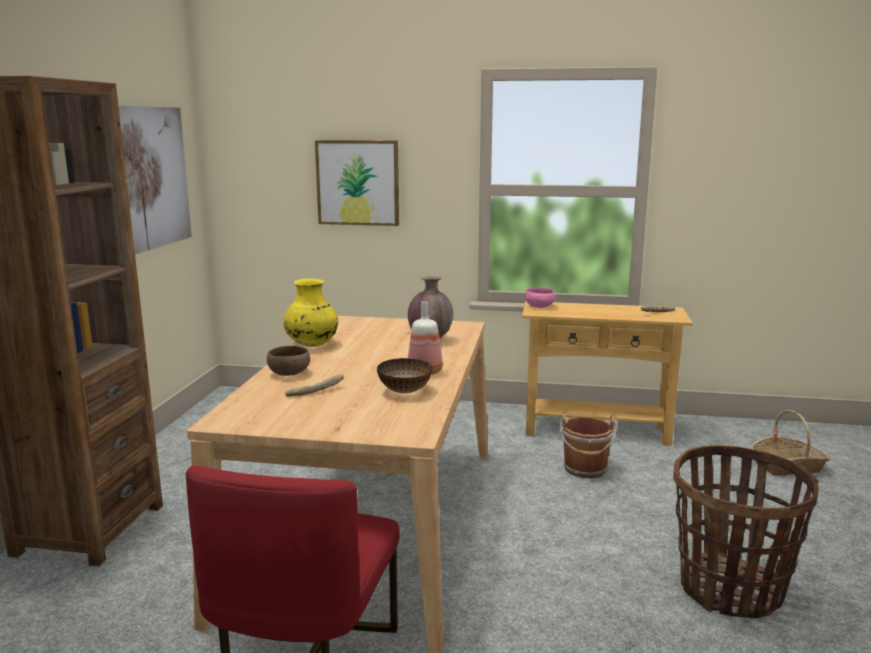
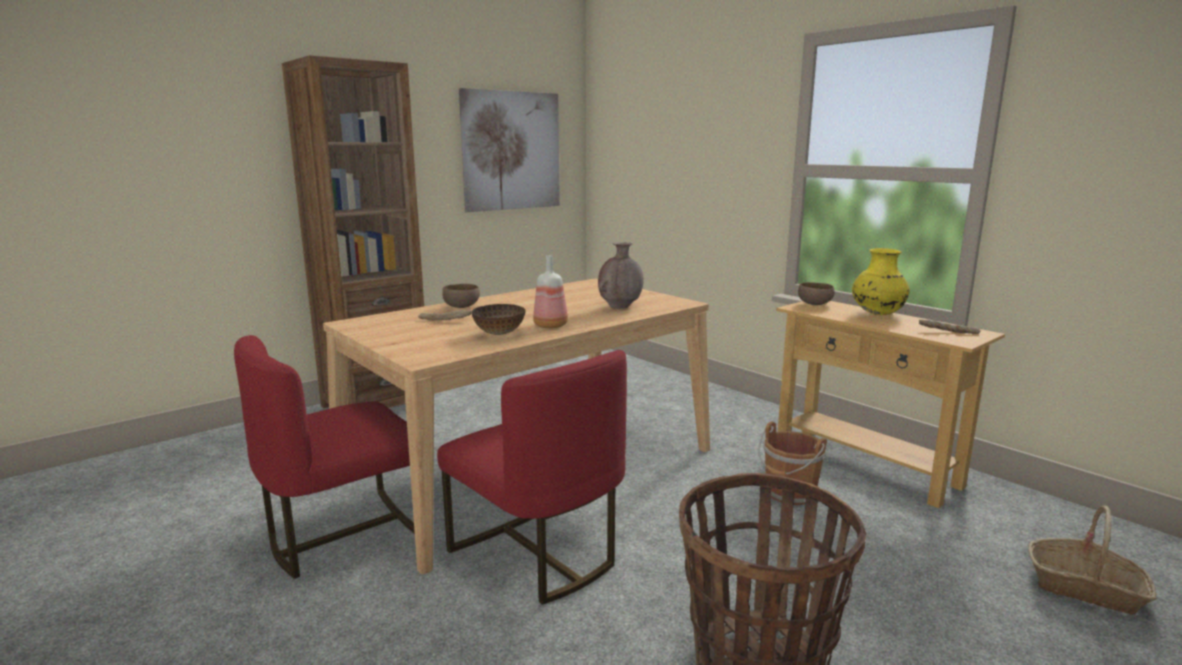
camera: 40 degrees right, 0 degrees up
(311, 345) = (526, 294): yellow vase -> yellow vase (877, 314)
(358, 182) = (690, 162): picture -> none
(500, 594) = (537, 554): none -> red chair
(539, 307) = (815, 304): pink bowl -> brown bowl

